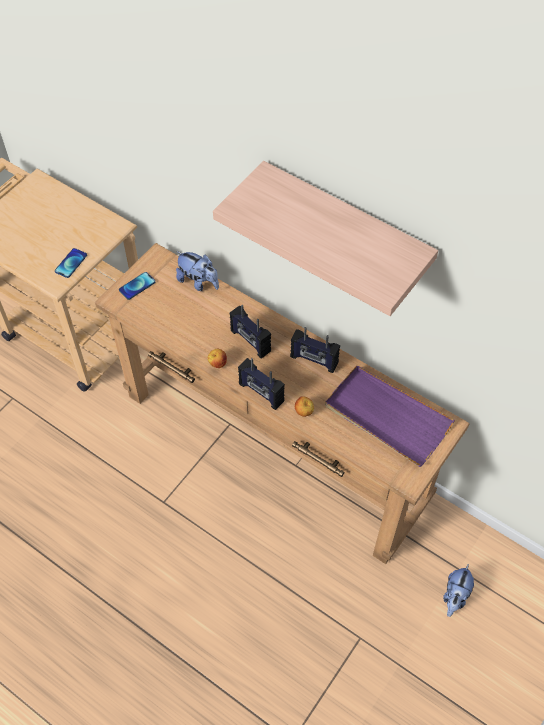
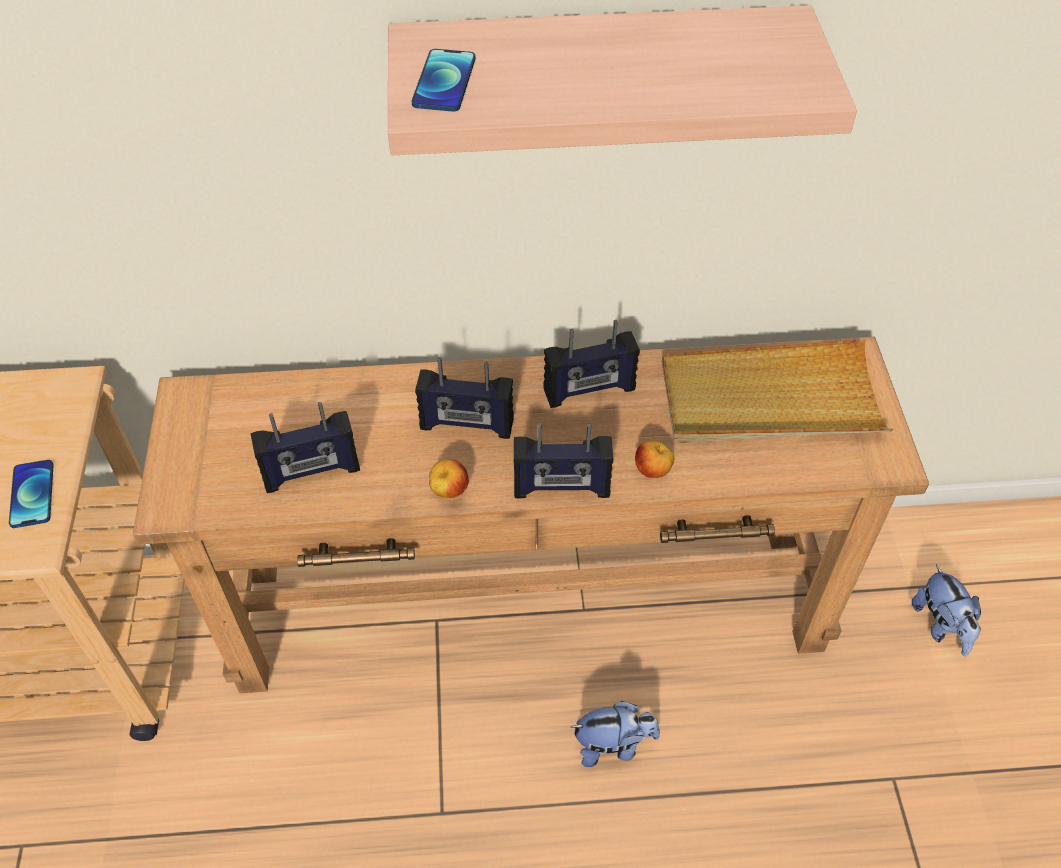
camera: 40 degrees left, 5 degrees down
(137, 286) = (191, 461): phone -> phone (444, 82)
(175, 321) = (311, 472): none -> radio
(198, 282) = (295, 391): plush toy -> plush toy (613, 745)
(386, 417) = (769, 399): purple tray -> beige tray

